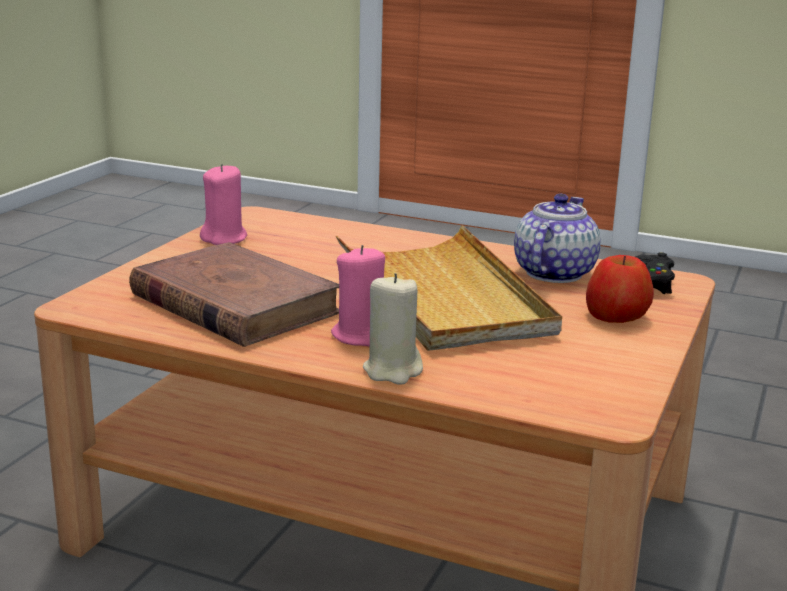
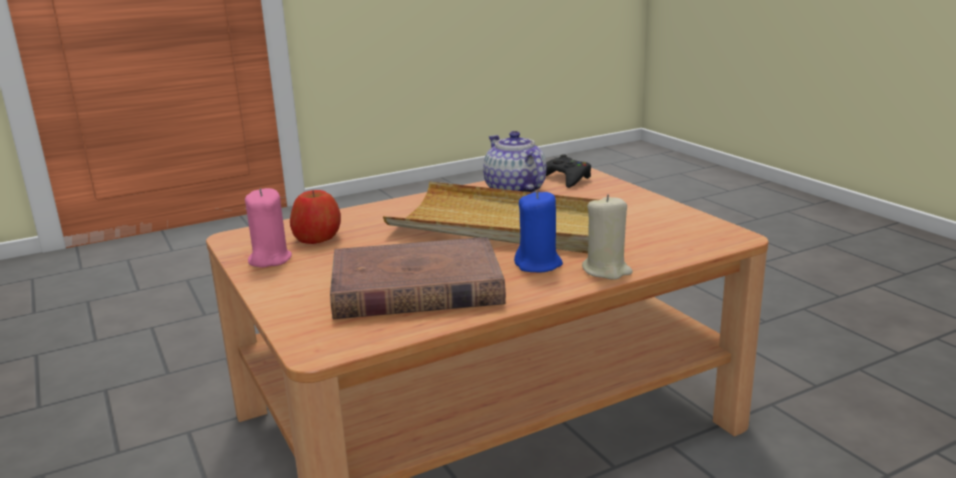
camera: 50 degrees left, 0 degrees up
(361, 336) = (538, 264): pink candle -> blue candle
(616, 316) = (602, 197): apple -> apple (317, 238)

